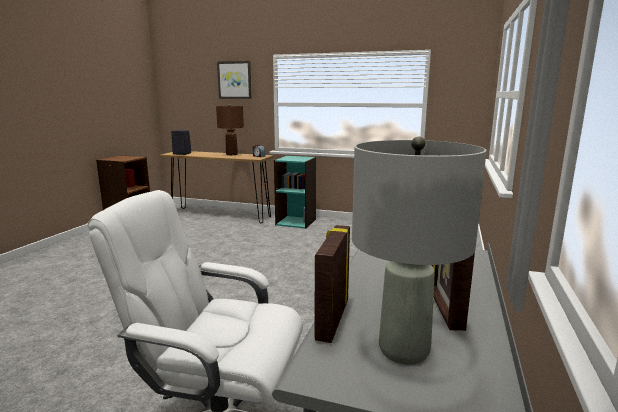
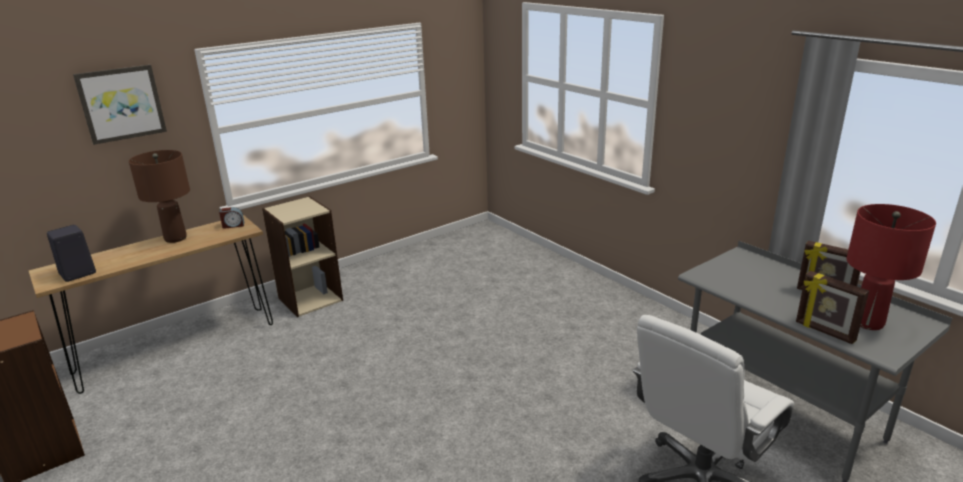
camera: 55 degrees left, 10 degrees up
(296, 222) = (310, 299): turquoise bookcase -> beige bookcase
(405, 350) = (867, 322): grey table lamp -> red table lamp

